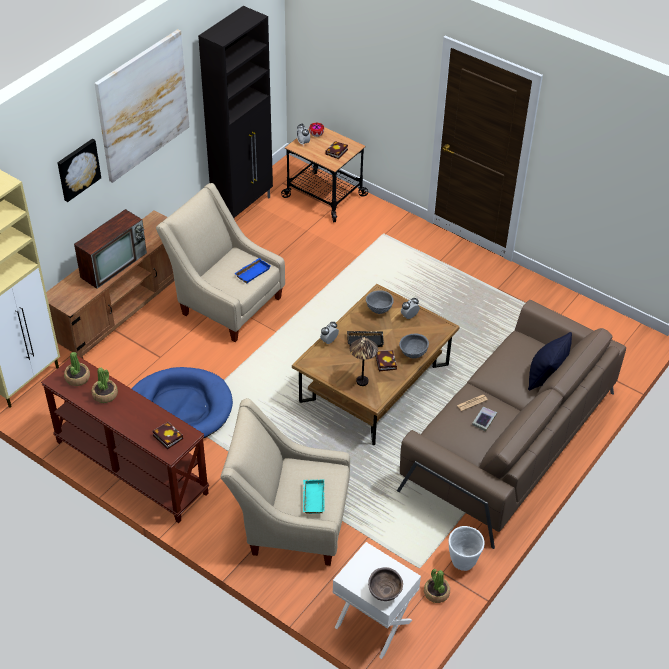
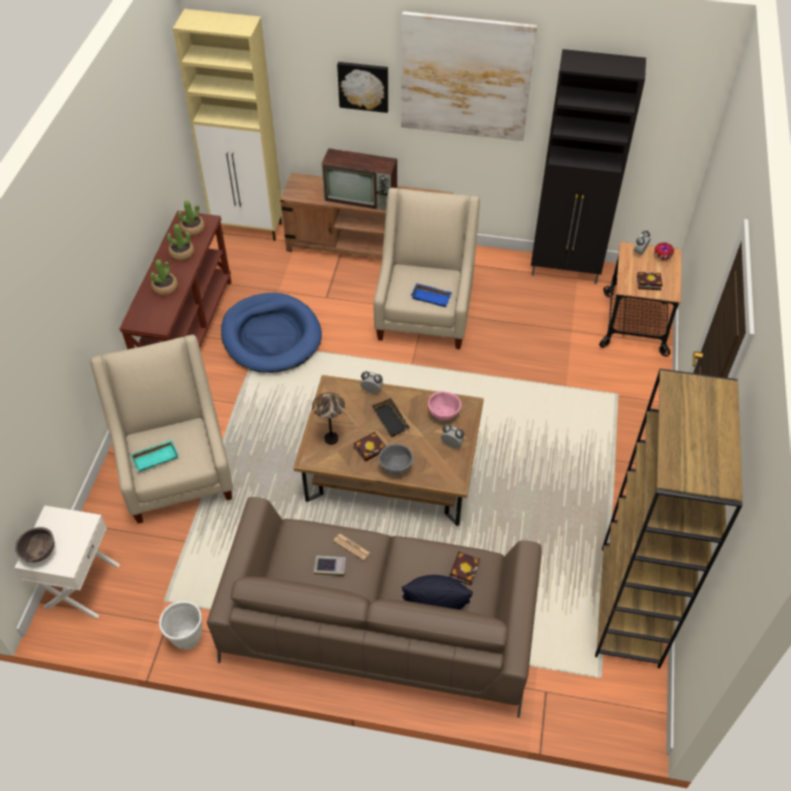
camera: 65 degrees right, 5 degrees up
(166, 436) = (151, 312): book -> book (464, 568)
(379, 310) = (443, 415): grey bowl -> pink bowl
(436, 593) = (138, 628): potted plant -> potted plant (165, 288)
(559, 305) = (630, 606): none -> brown bookcase

